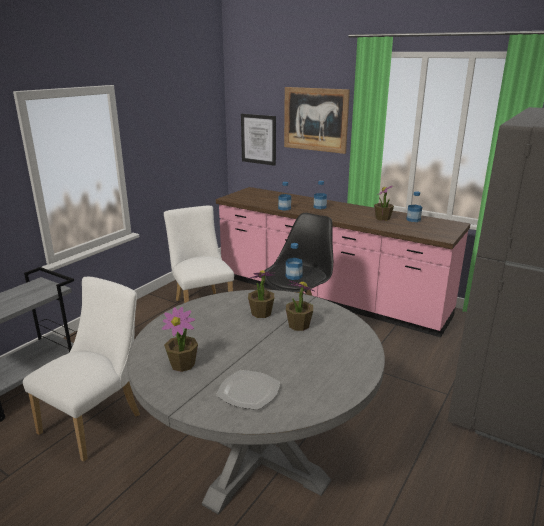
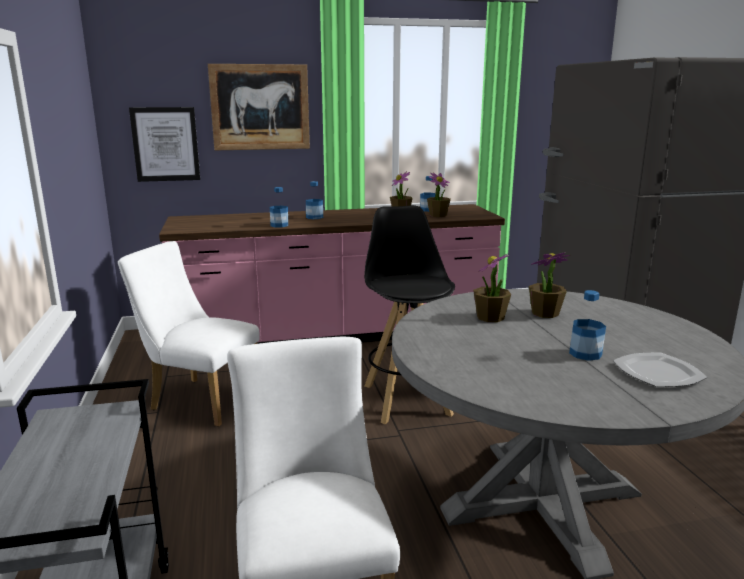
camera: 45 degrees left, 5 degrees down
(183, 364) = (555, 384): potted plant -> potted plant (438, 215)
(293, 276) = (418, 285): bottle -> bottle (585, 354)

